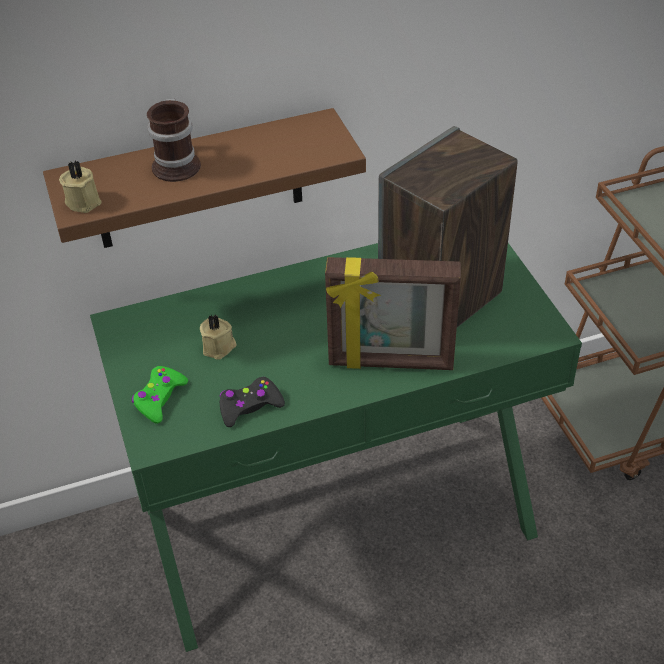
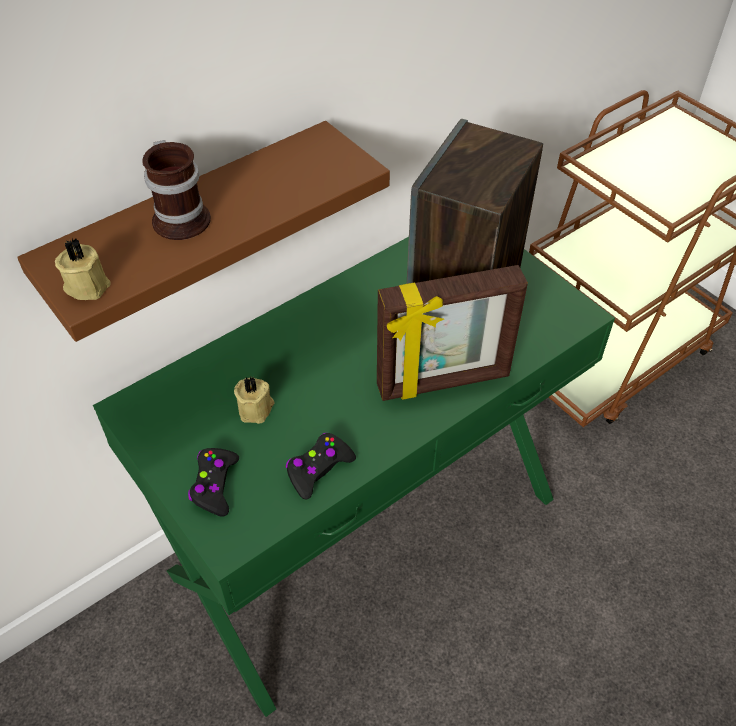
camera: 20 degrees left, 5 degrees up
(159, 399) = (214, 485): green game controller -> black game controller

